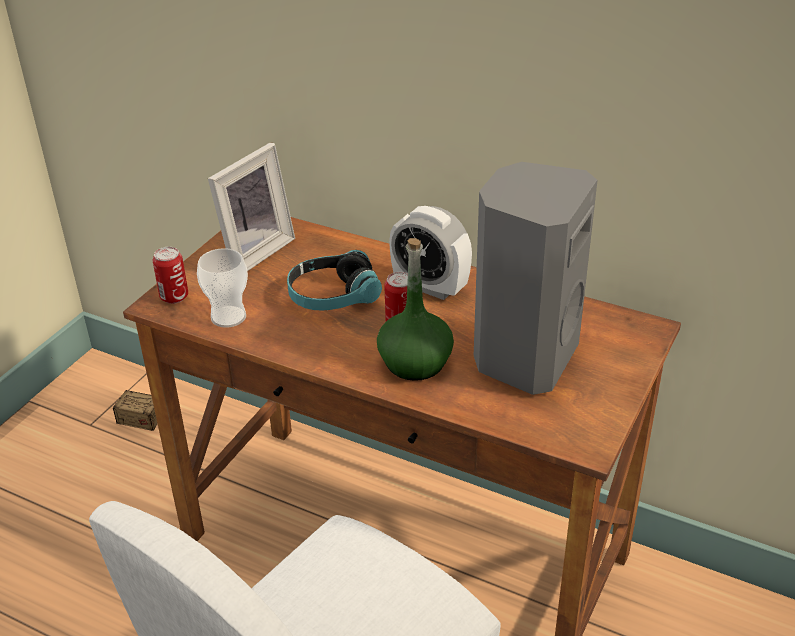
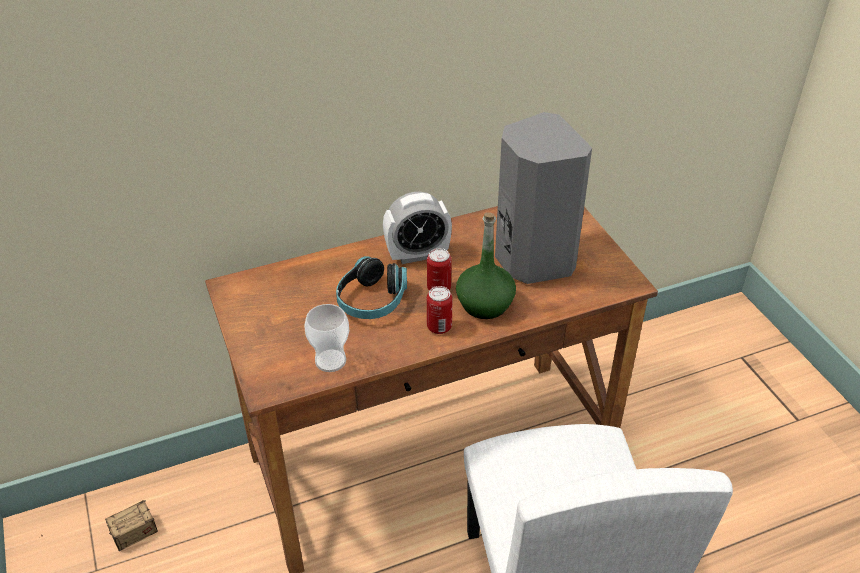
camera: 50 degrees left, 5 degrees up
(174, 297) = (269, 376): can -> can (439, 327)
(253, 252) = (268, 309): picture frame -> none

